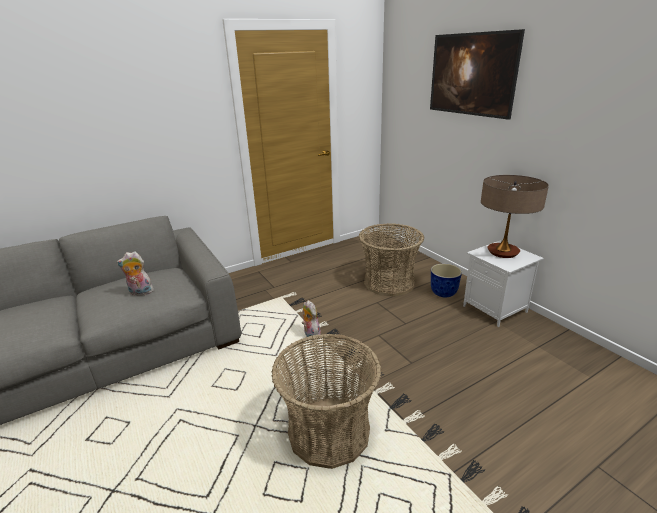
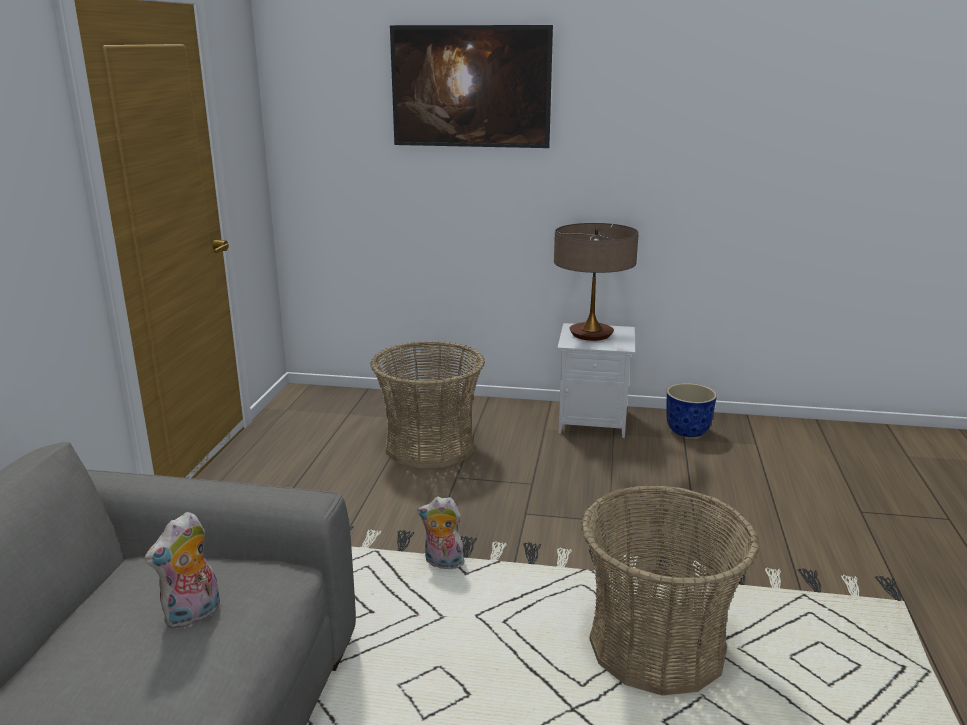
camera: 50 degrees left, 5 degrees down
(444, 293) = (515, 428): planter -> planter (687, 431)

